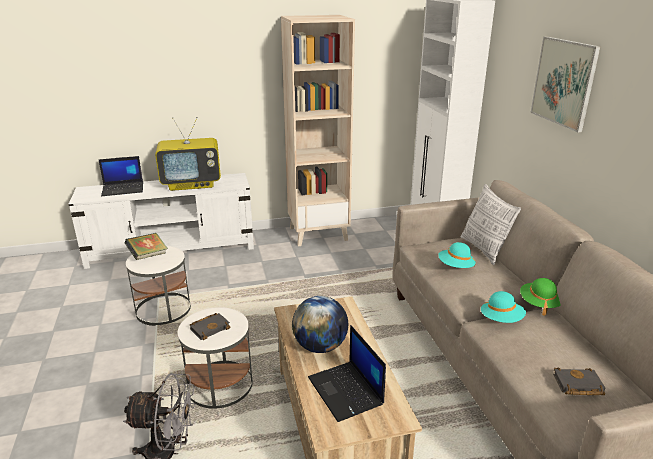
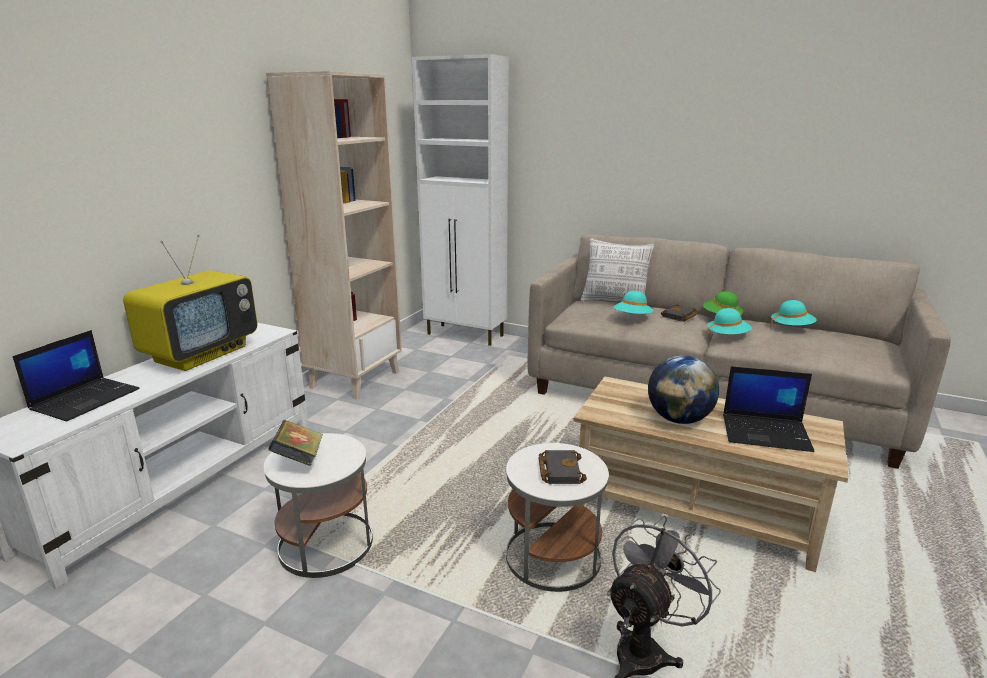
camera: 50 degrees left, 5 degrees down
(564, 82) = (632, 124): picture -> none
(577, 345) = (791, 328): none -> turquoise hat
(577, 385) = (842, 346): black book -> black book (680, 316)

